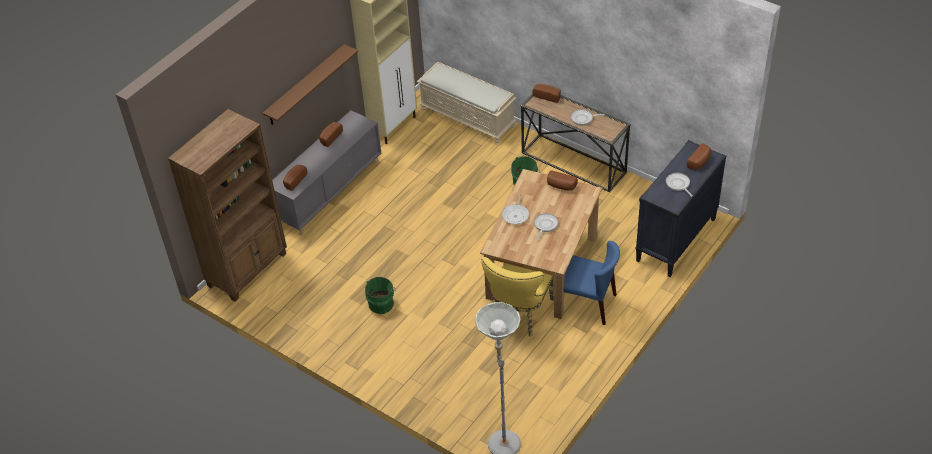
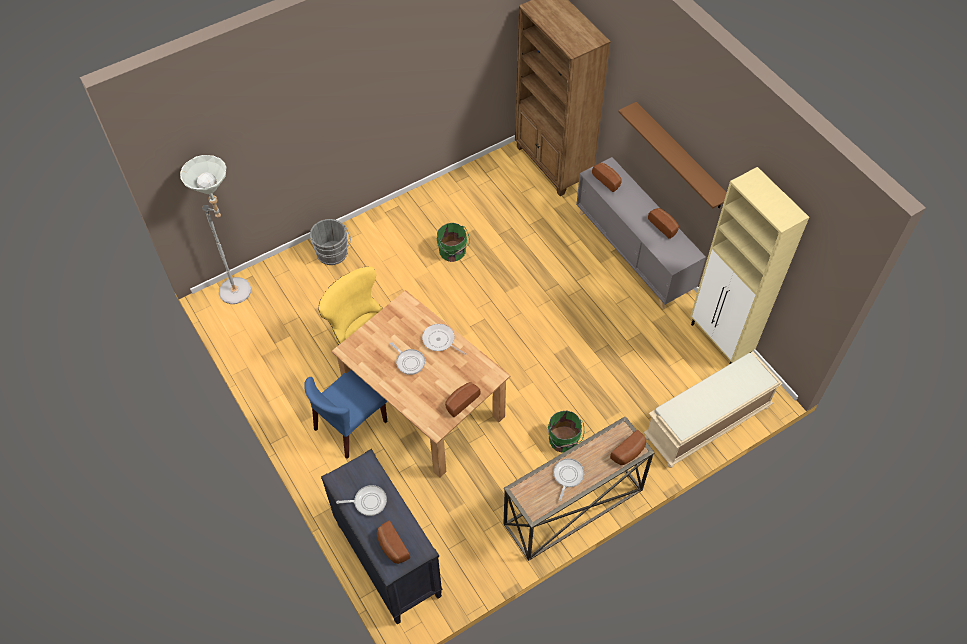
camera: 110 degrees right, 10 degrees up
(426, 387) = (333, 255): none -> grey bucket

